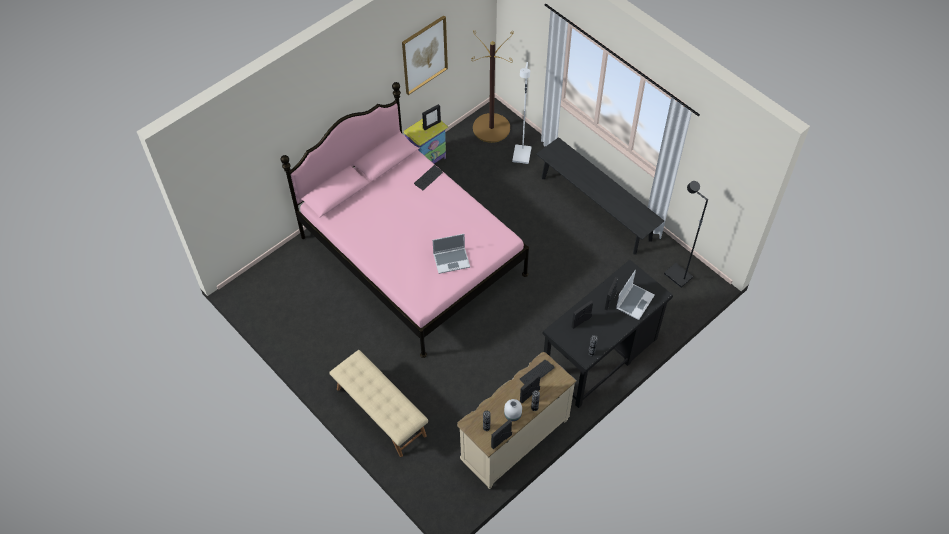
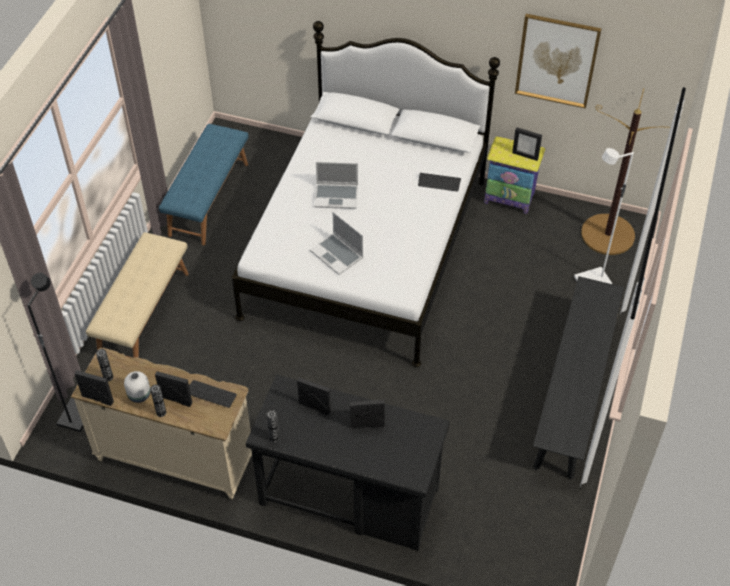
camera: 60 degrees right, 5 degrees down
(299, 328) = (208, 199): none -> blue bench
(412, 256) = (366, 247): pink bed -> white bed
(634, 301) = (384, 453): laptop -> laptop (337, 196)
(677, 276) = (536, 534): black floor lamp -> black floor lamp (75, 415)

